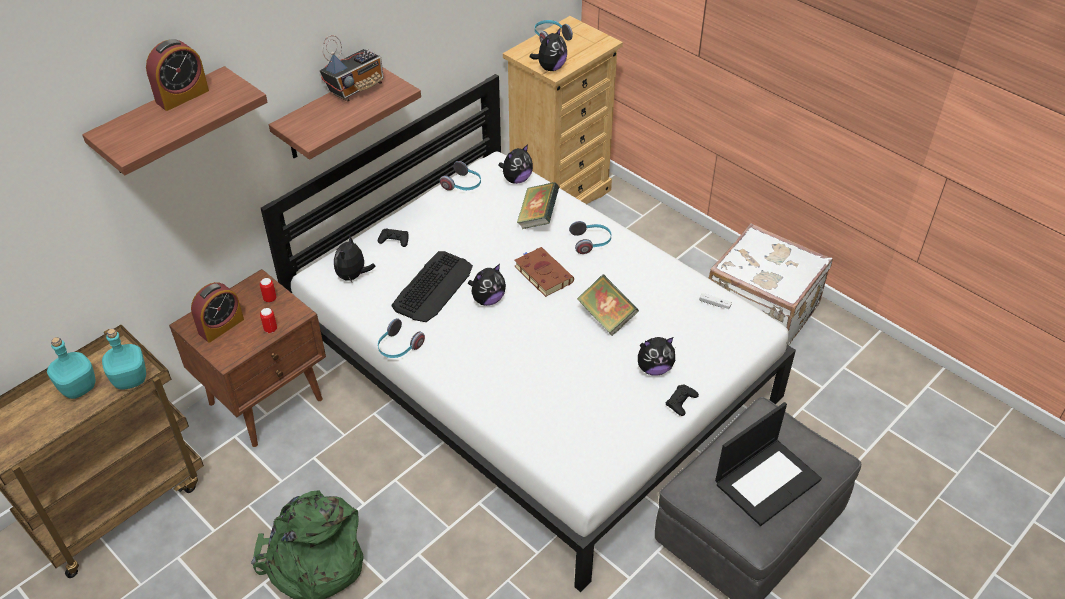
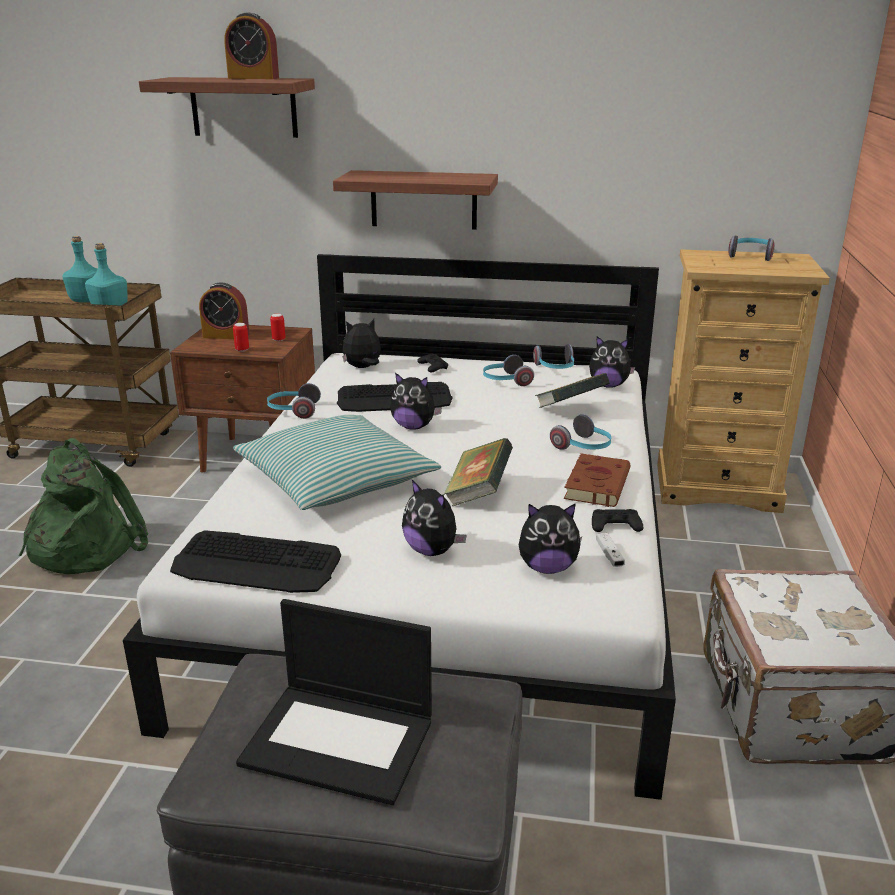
camera: 55 degrees right, 20 degrees down
(356, 89) = (448, 174): radio -> none
(459, 219) = (505, 381): none -> headphones
(530, 371) = (335, 479): none -> pillow
(542, 273) = (490, 437): brown book -> brown book (597, 484)
(550, 68) = (704, 265): plush toy -> plush toy (547, 567)
(610, 449) = (257, 564): none -> keyboard
(681, 402) = (392, 588): black game controller -> black game controller (615, 525)

